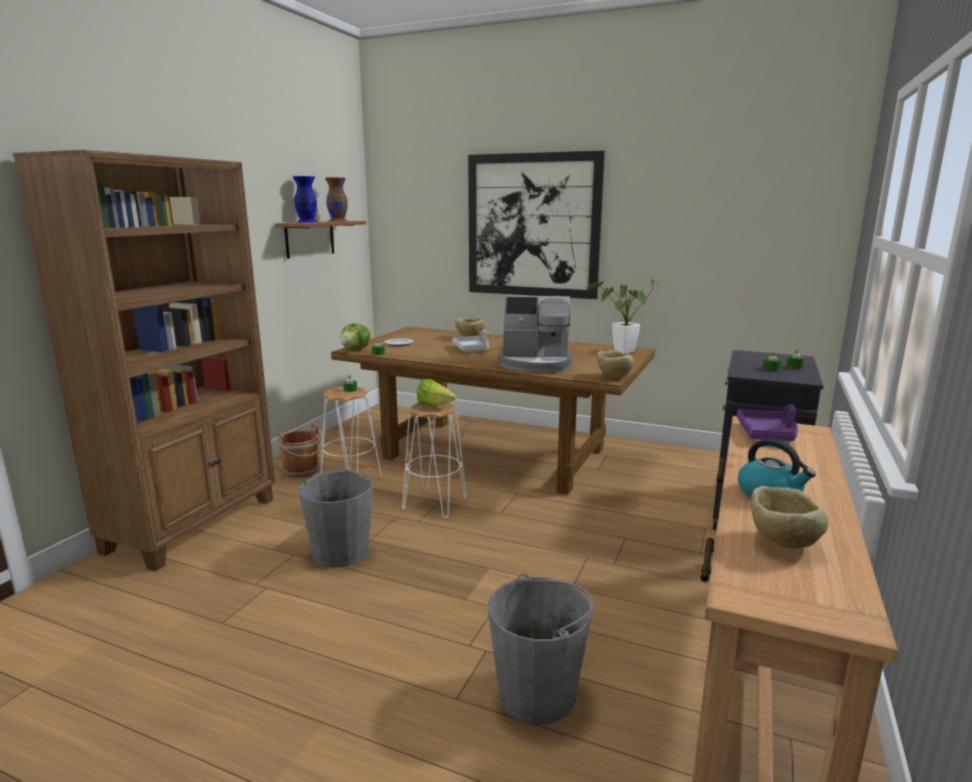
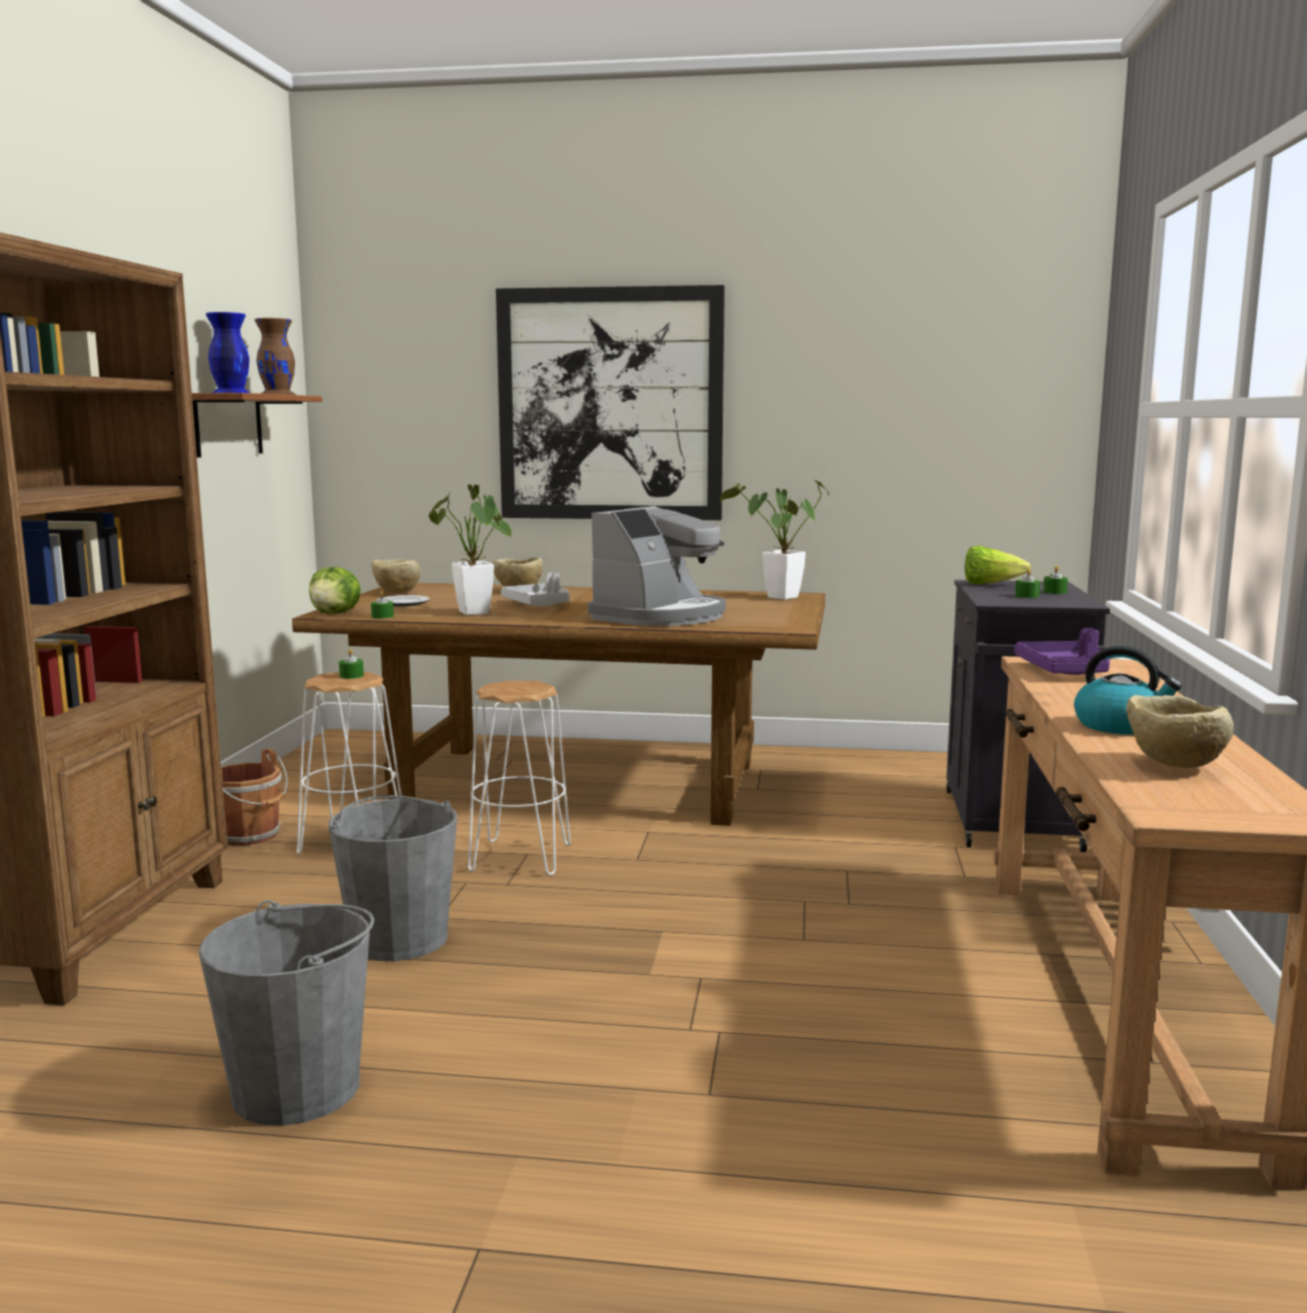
camera: 15 degrees left, 5 degrees down
(430, 355) = (476, 614): none -> potted plant
(435, 405) = (519, 686): lettuce -> lettuce (990, 584)
(535, 363) = (661, 616): coffee machine -> coffee machine turned 45 degrees counterclockwise
(537, 693) = (826, 1069): grey bucket -> grey bucket (298, 1088)
(613, 377) = (795, 625): beige bowl -> beige bowl (396, 593)

